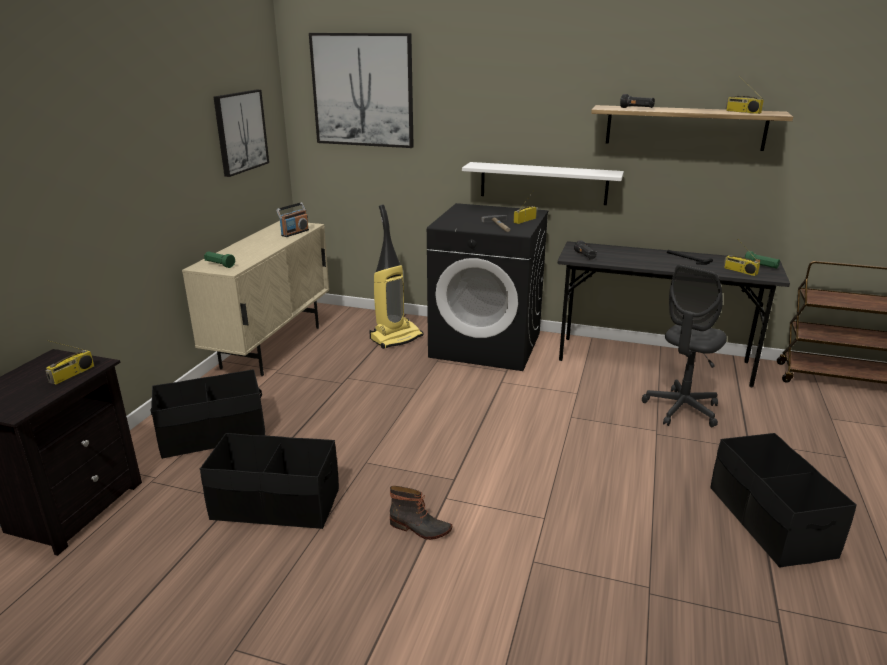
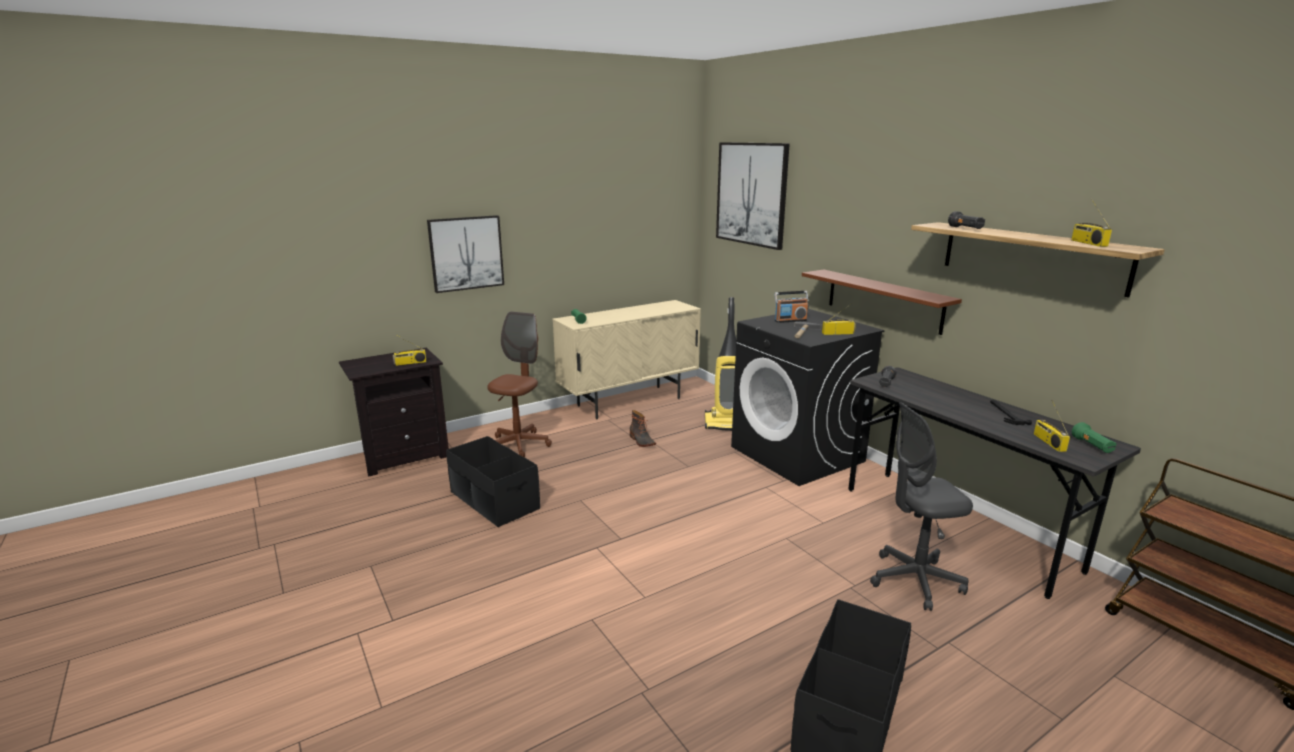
camera: 40 degrees right, 5 degrees down
(213, 435) = (519, 445): black storage box -> brown office chair
(240, 132) = (641, 221): picture -> picture (466, 253)
(294, 233) = (666, 310): radio -> radio (790, 320)
(420, 528) = (551, 557): boot -> boot (641, 441)
(543, 183) = (883, 300): white shelf -> brown shelf

